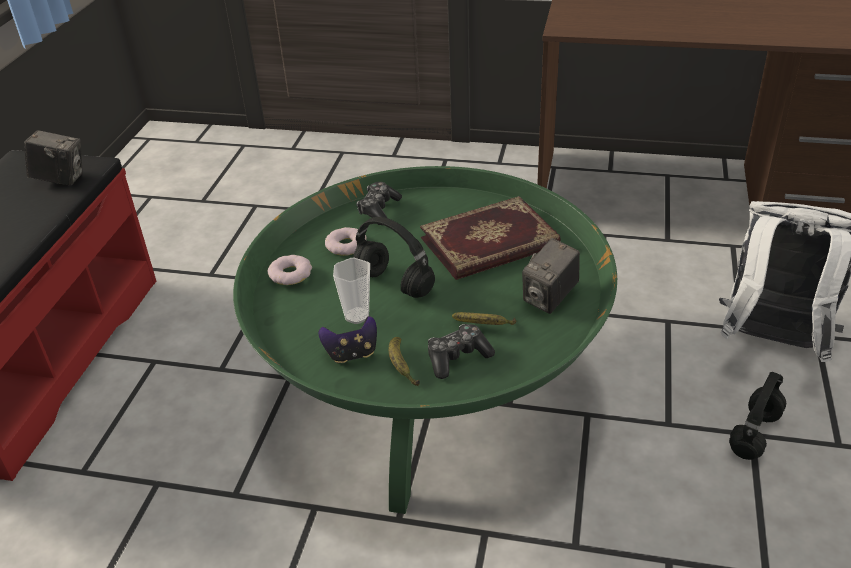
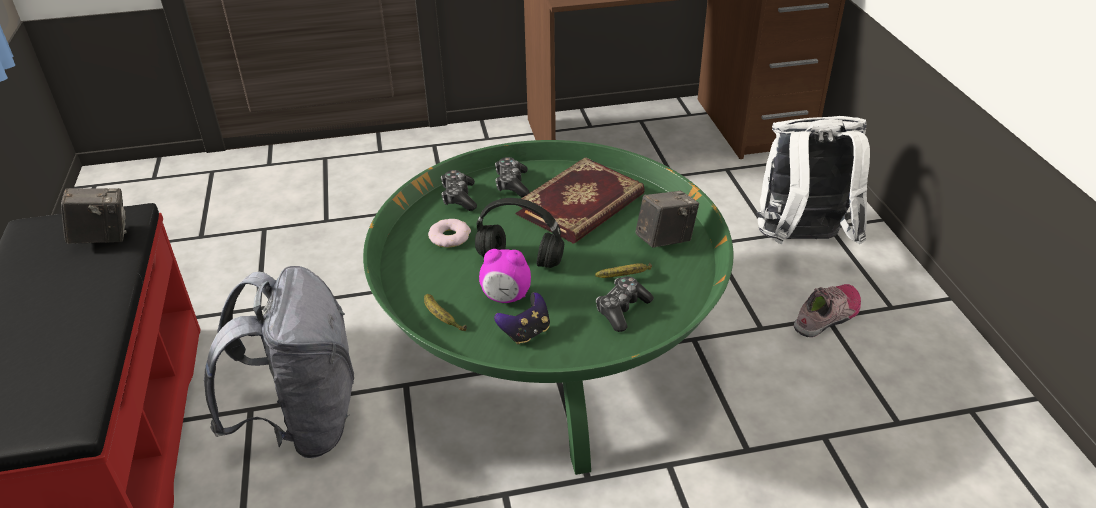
camera: 25 degrees left, 0 degrees up
(187, 386) = (303, 423): none -> grey backpack
(290, 274) = (415, 276): donut -> none
(357, 316) = (506, 297): cup -> alarm clock
(401, 366) = (578, 330): banana -> banana (441, 318)
(437, 208) = (512, 184): none -> game controller
(550, 298) = (664, 239): camera -> camera turned 135 degrees counterclockwise
(754, 433) = (828, 316): black headphones -> shoe

